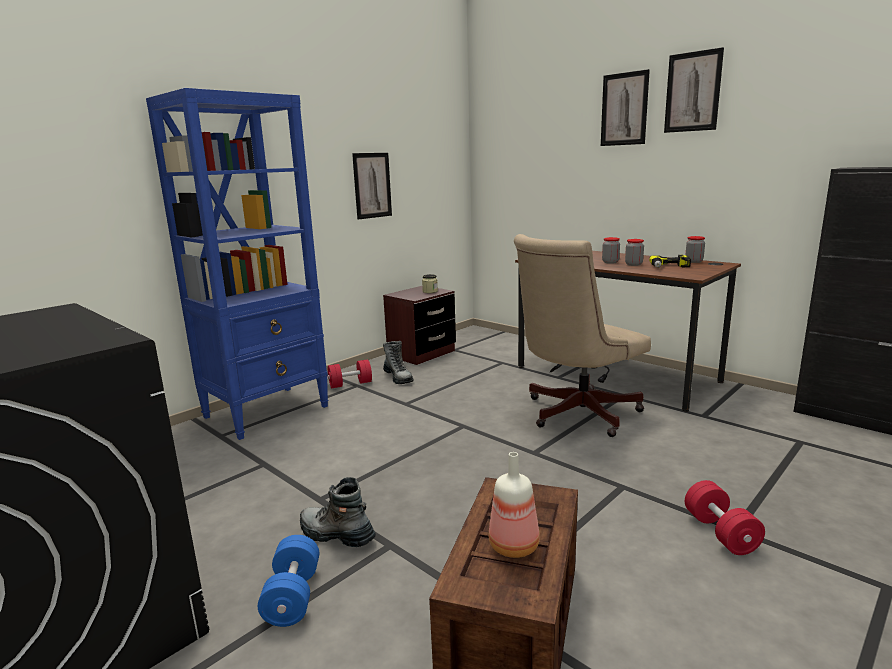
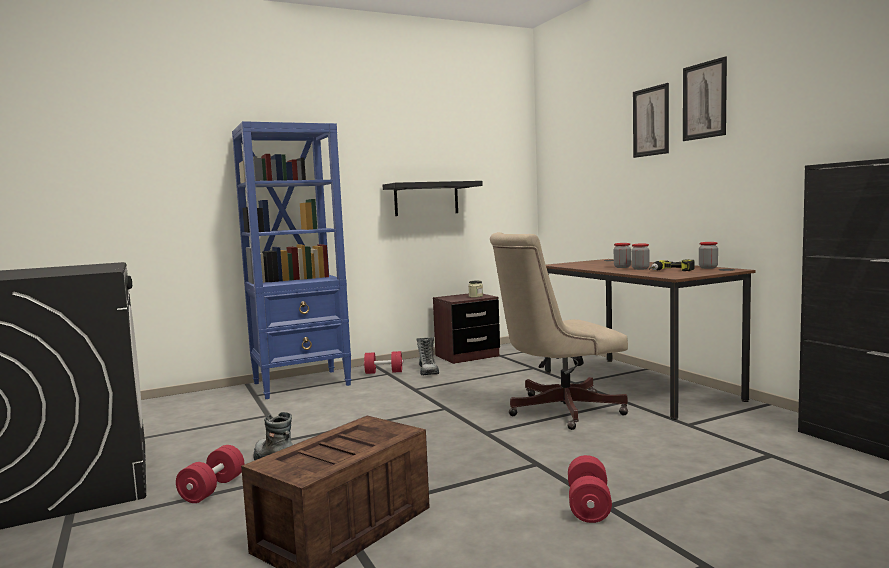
camera: 20 degrees right, 10 degrees down
(293, 596) = (212, 489): blue dumbbell -> red dumbbell
(372, 185) = (426, 199): picture -> black shelf
(514, 545) = (333, 451): bottle -> none

